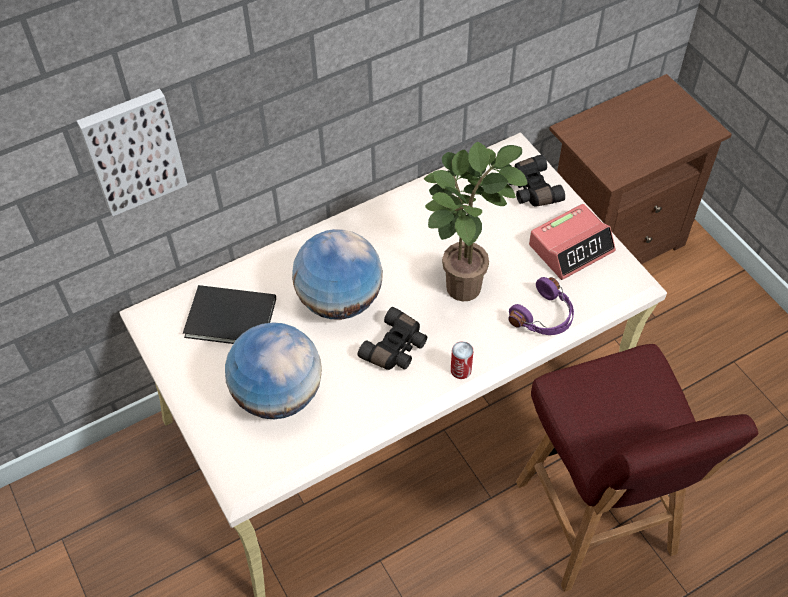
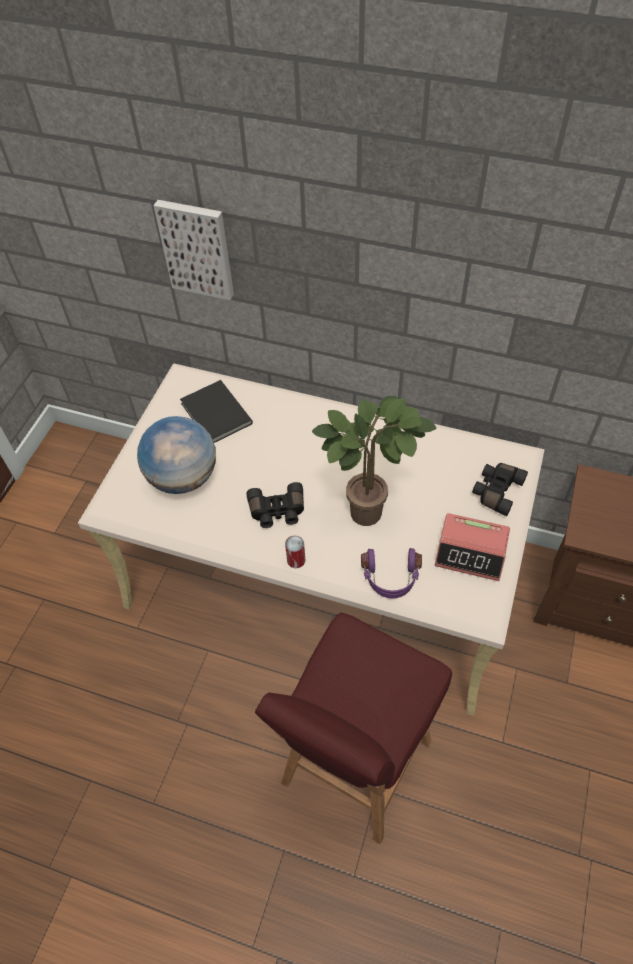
camera: 50 degrees right, 0 degrees up
(339, 300) = (284, 455): globe -> none

